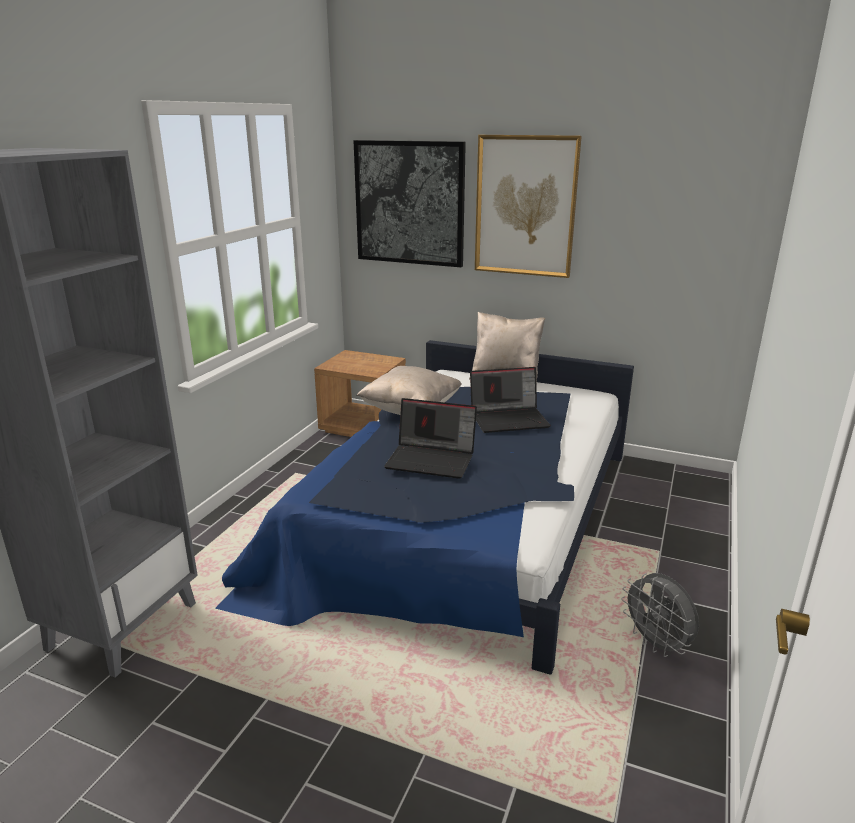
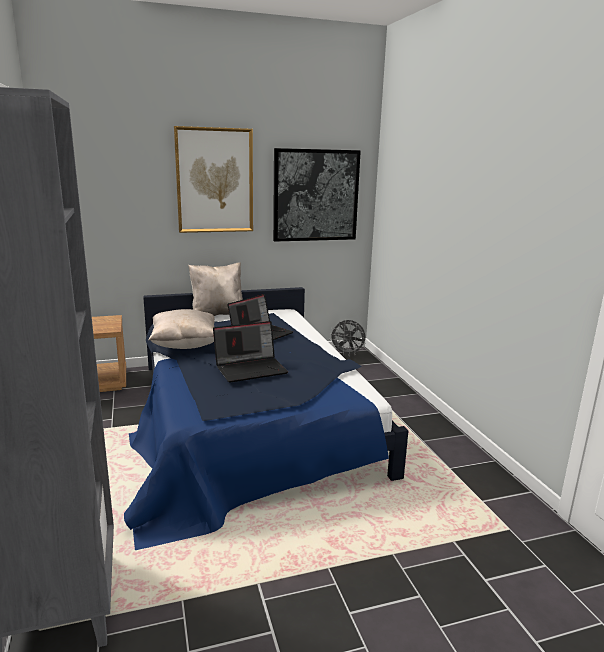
camera: 40 degrees left, 5 degrees down
(409, 203) = (114, 182): picture -> picture (315, 195)
(657, 644) = (430, 441): grey fan -> grey fan (347, 354)

